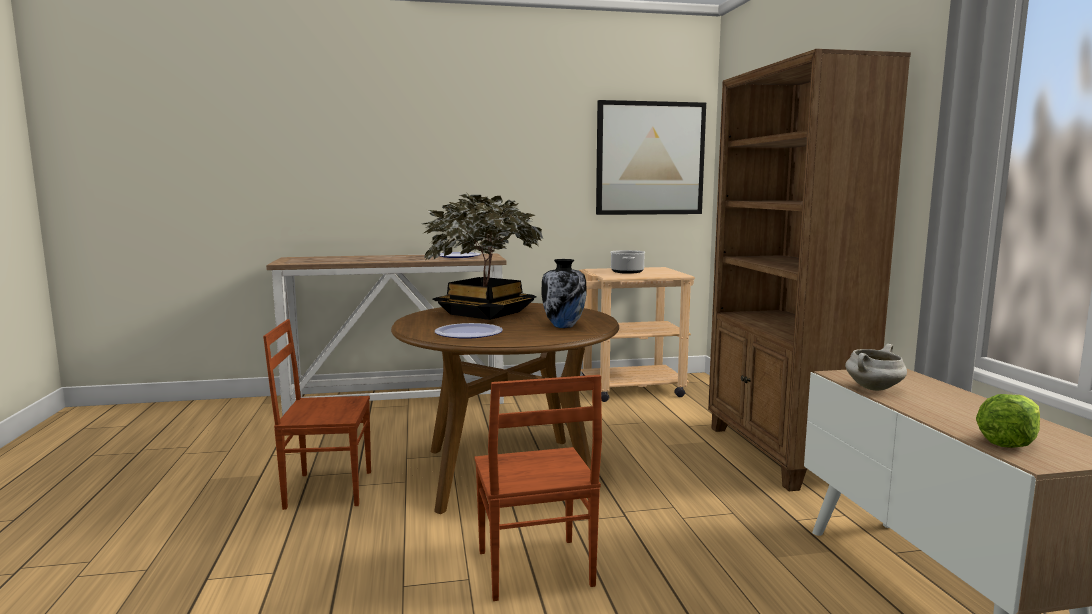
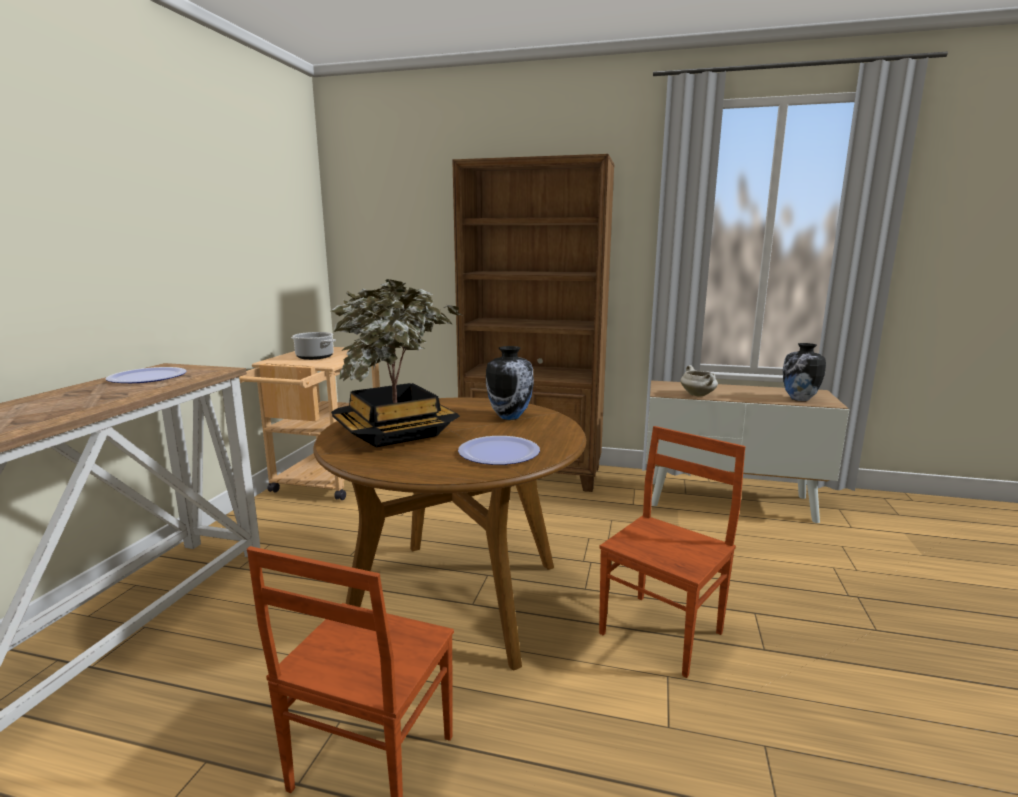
camera: 65 degrees left, 5 degrees up
(533, 570) = (663, 633): brown chair -> brown chair turned 60 degrees counterclockwise
(650, 158) = (283, 228): picture -> none
(1009, 441) = (799, 399): lettuce -> vase

